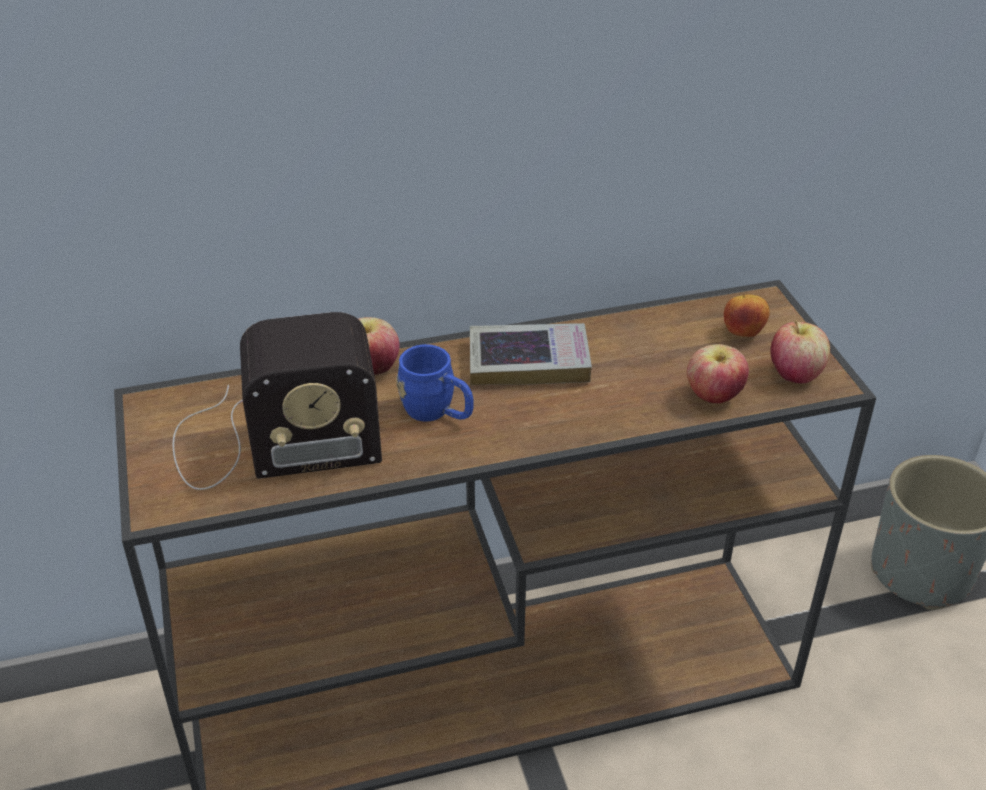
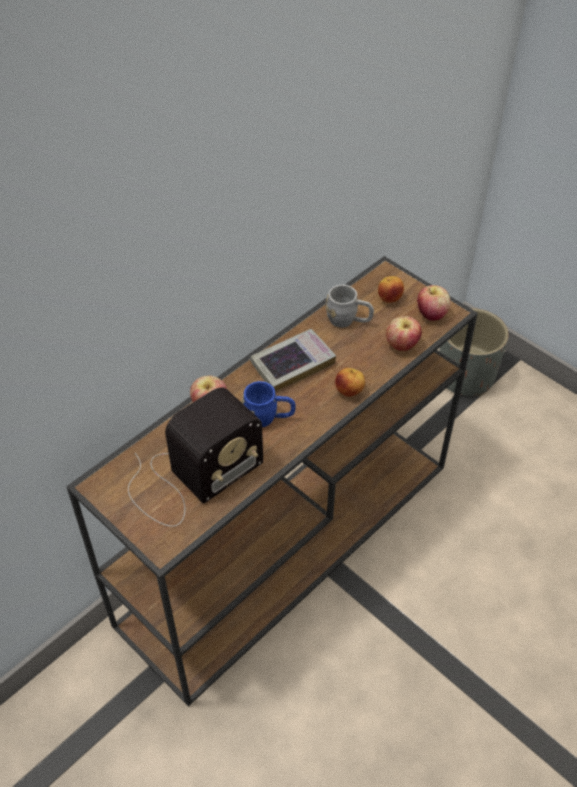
camera: 30 degrees left, 10 degrees up
(582, 424) = (349, 391): none -> apple
(656, 339) = (348, 321): none -> grey mug

